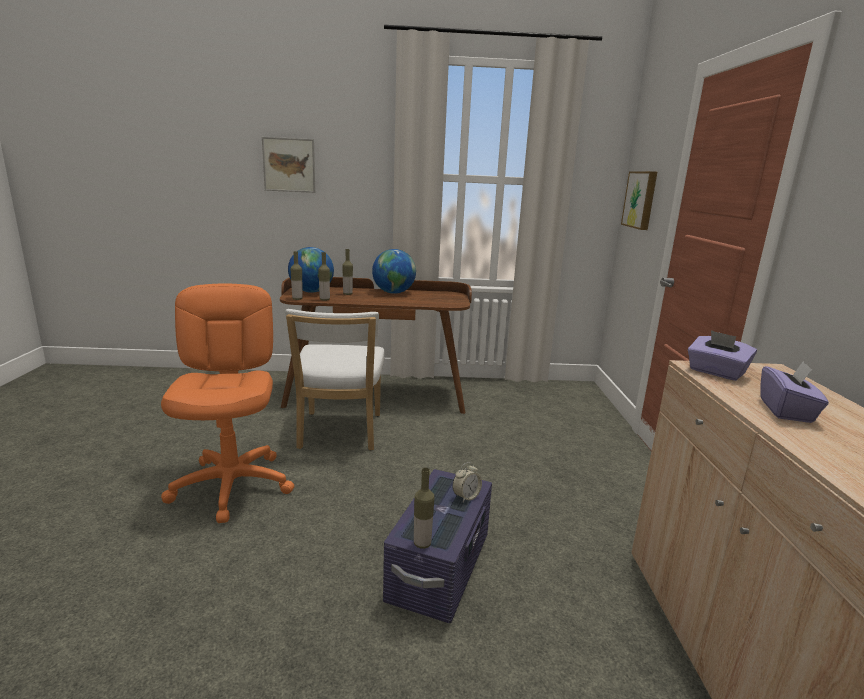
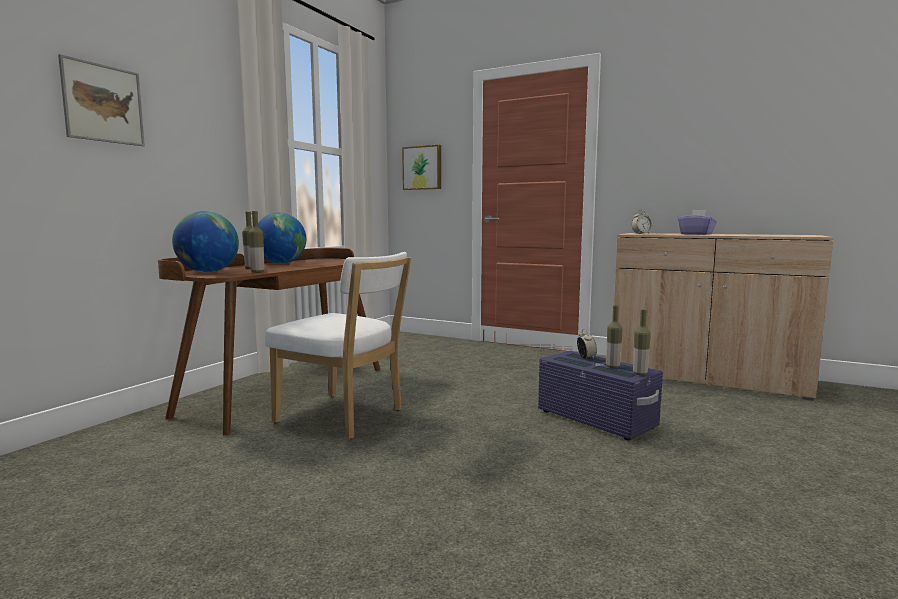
camera: 60 degrees left, 10 degrees down
(232, 485) = (390, 482): orange office chair -> none
(297, 299) = (230, 275): bottle -> bottle (613, 367)
(716, 372) = (641, 234): purple tissue box -> alarm clock

